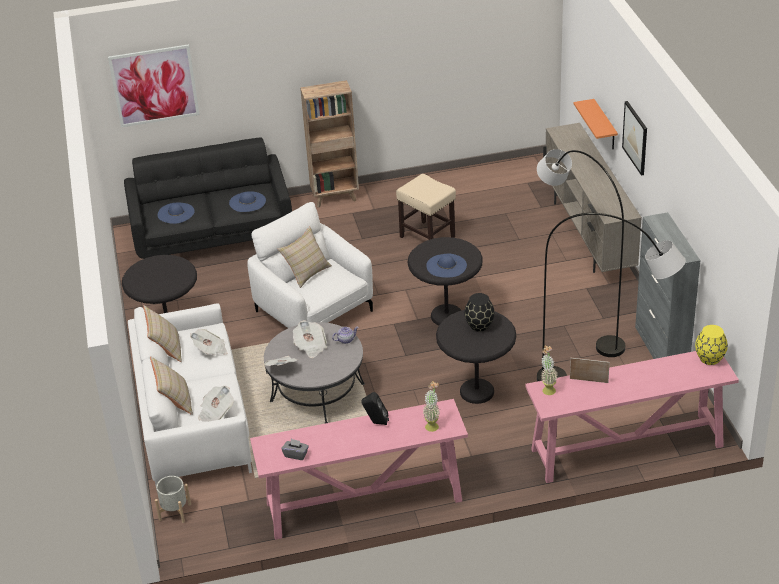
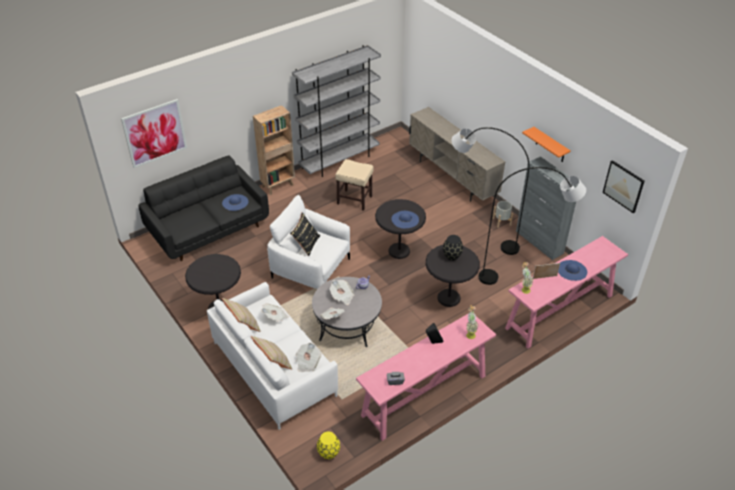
camera: 25 degrees left, 5 degrees up
(175, 512) = (301, 442): grey planter -> grey planter (501, 222)
(176, 213) = (188, 221): blue hat -> blue hat (572, 270)
(307, 272) = (306, 244): beige pillow -> black pillow
(439, 181) = (339, 160): none -> grey bookcase
(605, 125) = (459, 106): orange shelf -> orange shelf (550, 145)
(635, 137) = (497, 111): picture -> picture (623, 186)
(709, 358) = (603, 245): yellow vase -> yellow vase (328, 453)

